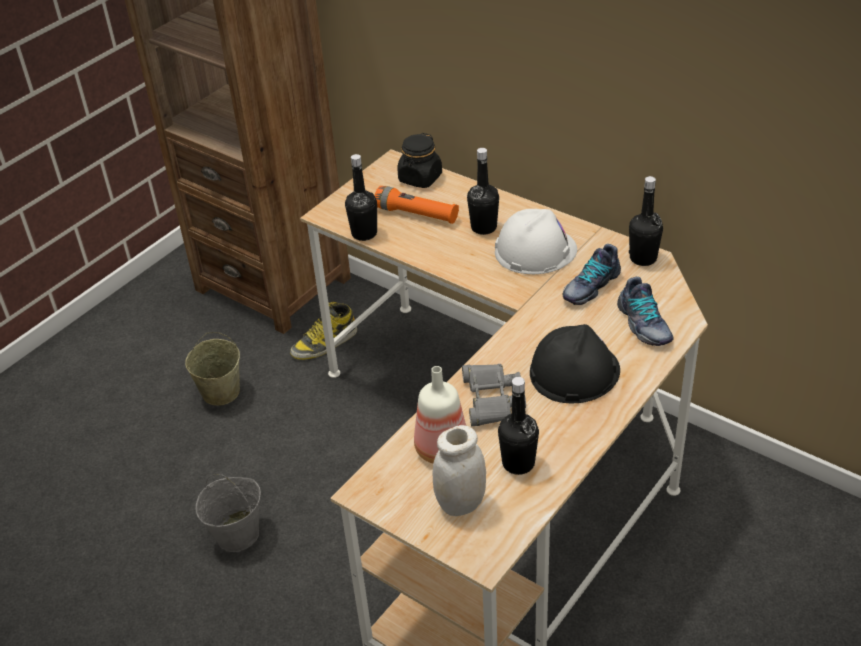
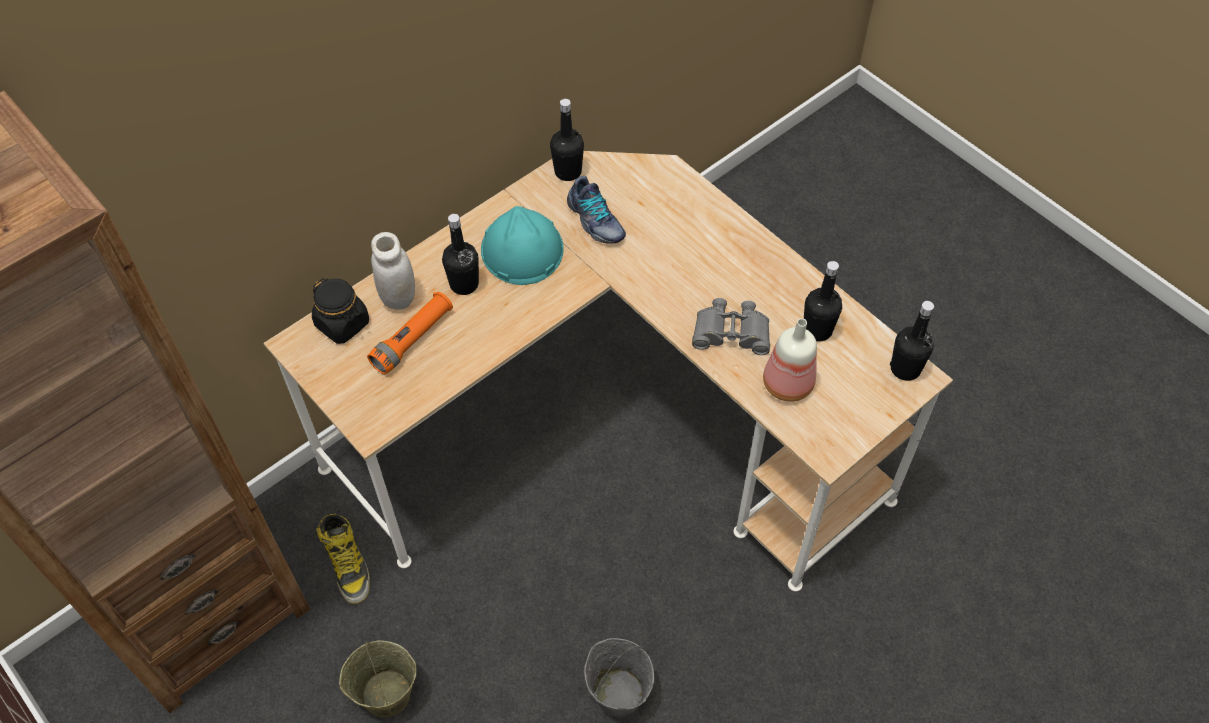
camera: 80 degrees left, 15 degrees up
(364, 233) = (427, 396): black bottle -> black bottle (905, 369)
(461, 503) = (857, 382): white jar -> white jar (398, 297)
(535, 250) = (521, 250): white hard hat -> turquoise hard hat
(574, 371) = (711, 263): black hard hat -> none
(643, 324) = (663, 198): shoe -> none

